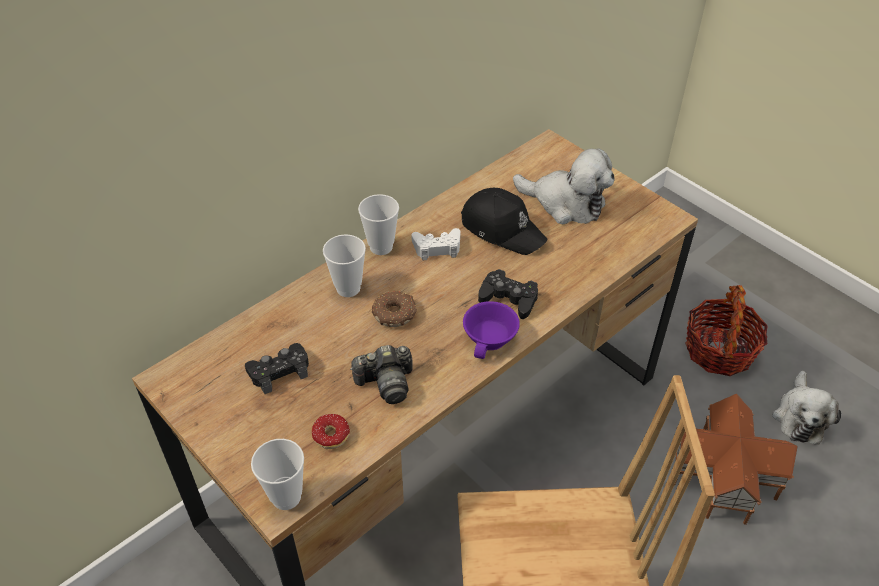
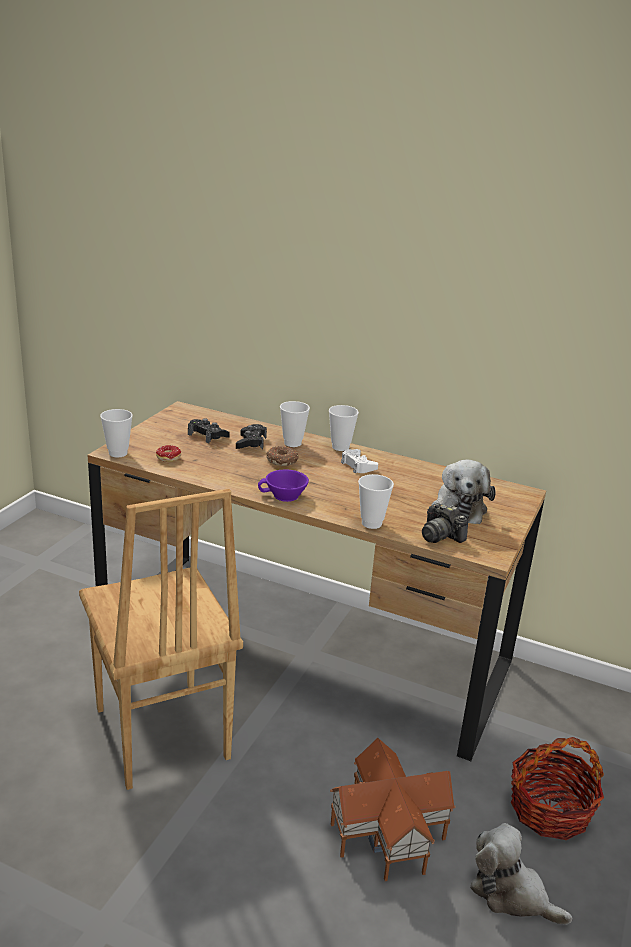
camera: 65 degrees right, 20 degrees down
(386, 383) = (220, 467): camera -> camera (440, 535)
(502, 228) = (402, 486): black cap -> none
(508, 298) = (330, 497): black game controller -> black game controller (251, 442)
(580, 283) = (371, 523): none -> cup
(800, 416) = (511, 893): plush toy -> plush toy turned 45 degrees clockwise

